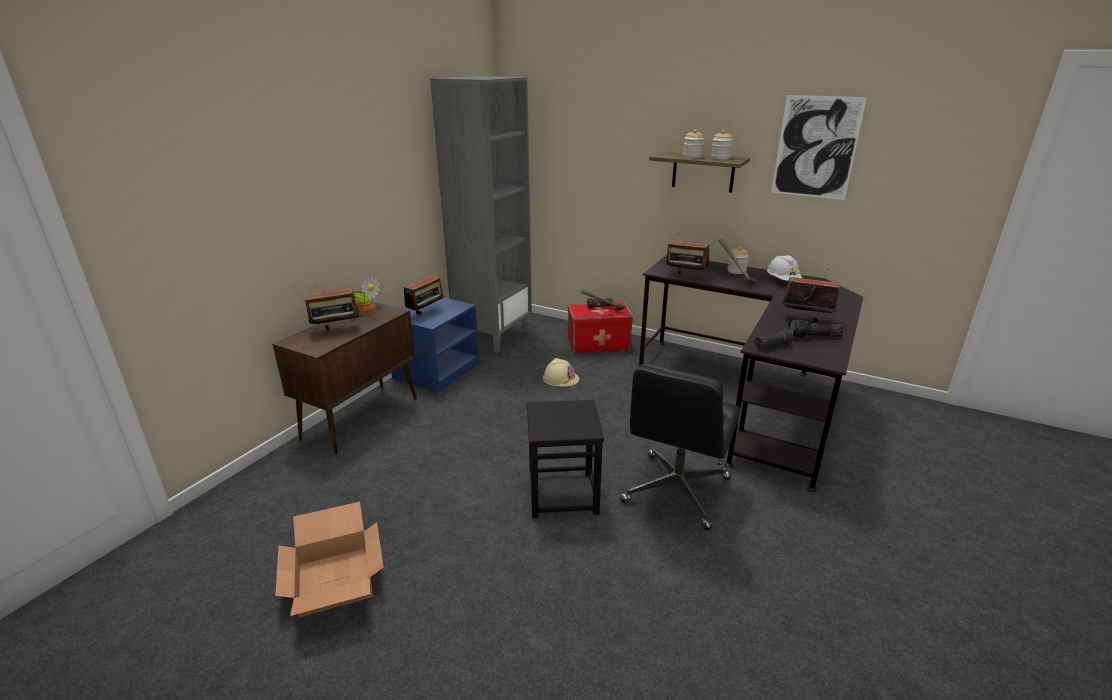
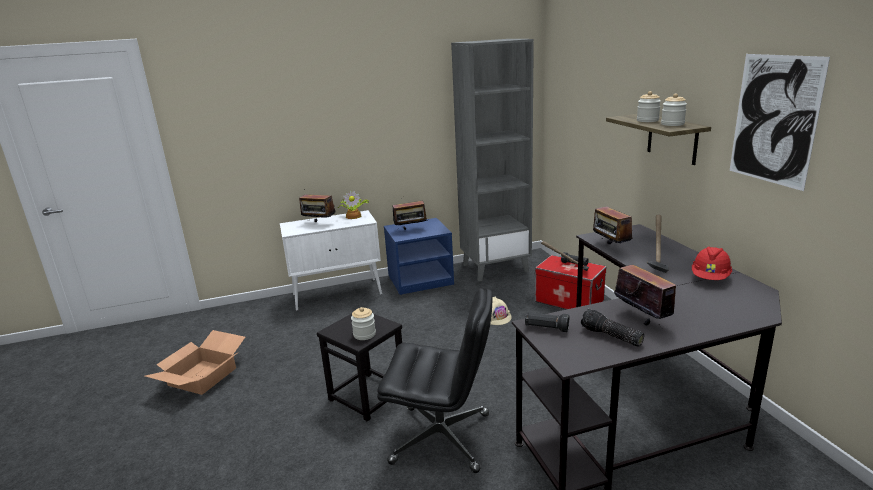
camera: 45 degrees right, 5 degrees down
(362, 417) = (338, 294): brown cabinet -> white cabinet
(676, 491) = (442, 438): black office chair -> black office chair turned 150 degrees counterclockwise
(736, 271) = (678, 255): jar -> jar (364, 334)
(782, 281) = (710, 278): white hard hat -> red hard hat

